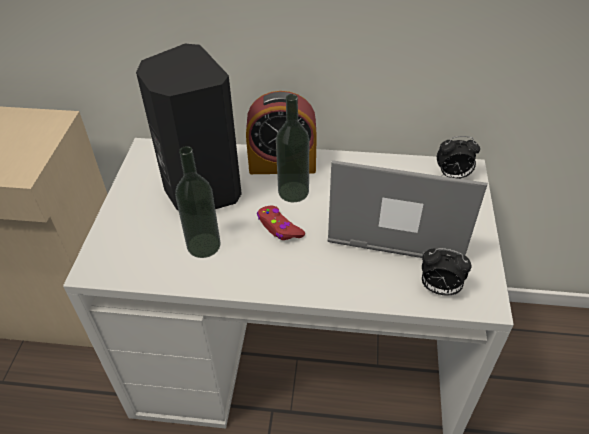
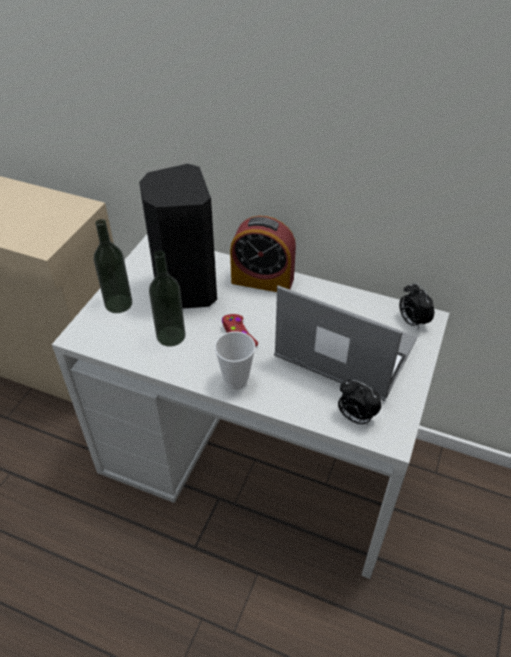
camera: 15 degrees right, 0 degrees up
(293, 192) = (262, 306): bottle -> bottle (118, 304)
(296, 279) = (236, 380): none -> cup
(452, 176) = (412, 321): alarm clock -> alarm clock turned 45 degrees clockwise

